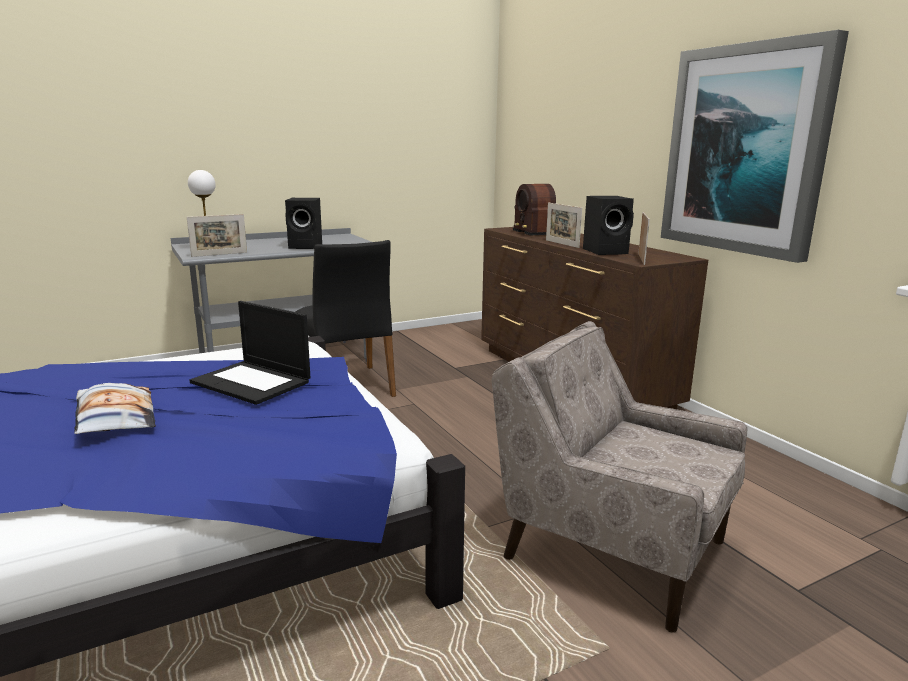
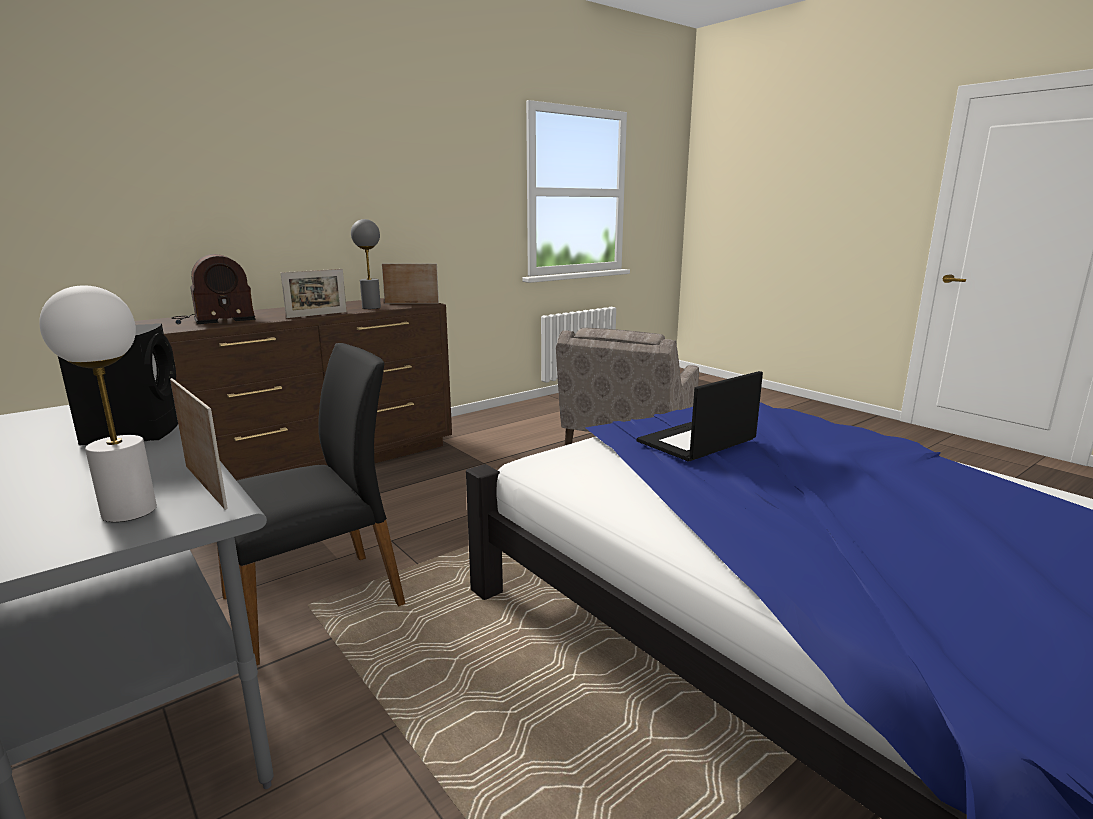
camera: 100 degrees left, 0 degrees up
(115, 418) = (829, 478): pillow -> none
(253, 382) = (696, 441): laptop -> laptop turned 150 degrees counterclockwise
(606, 251) = (371, 307): black speaker -> grey table lamp
(745, 150) = (414, 204): picture -> none

